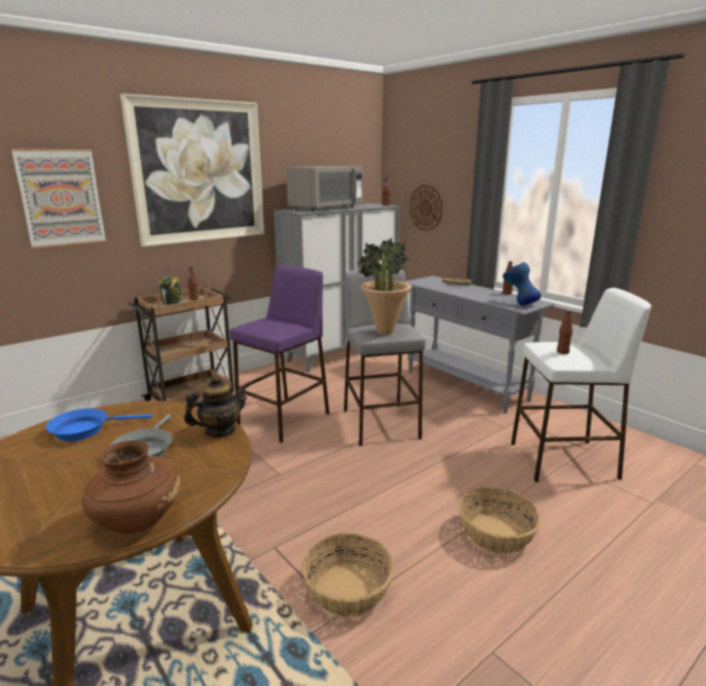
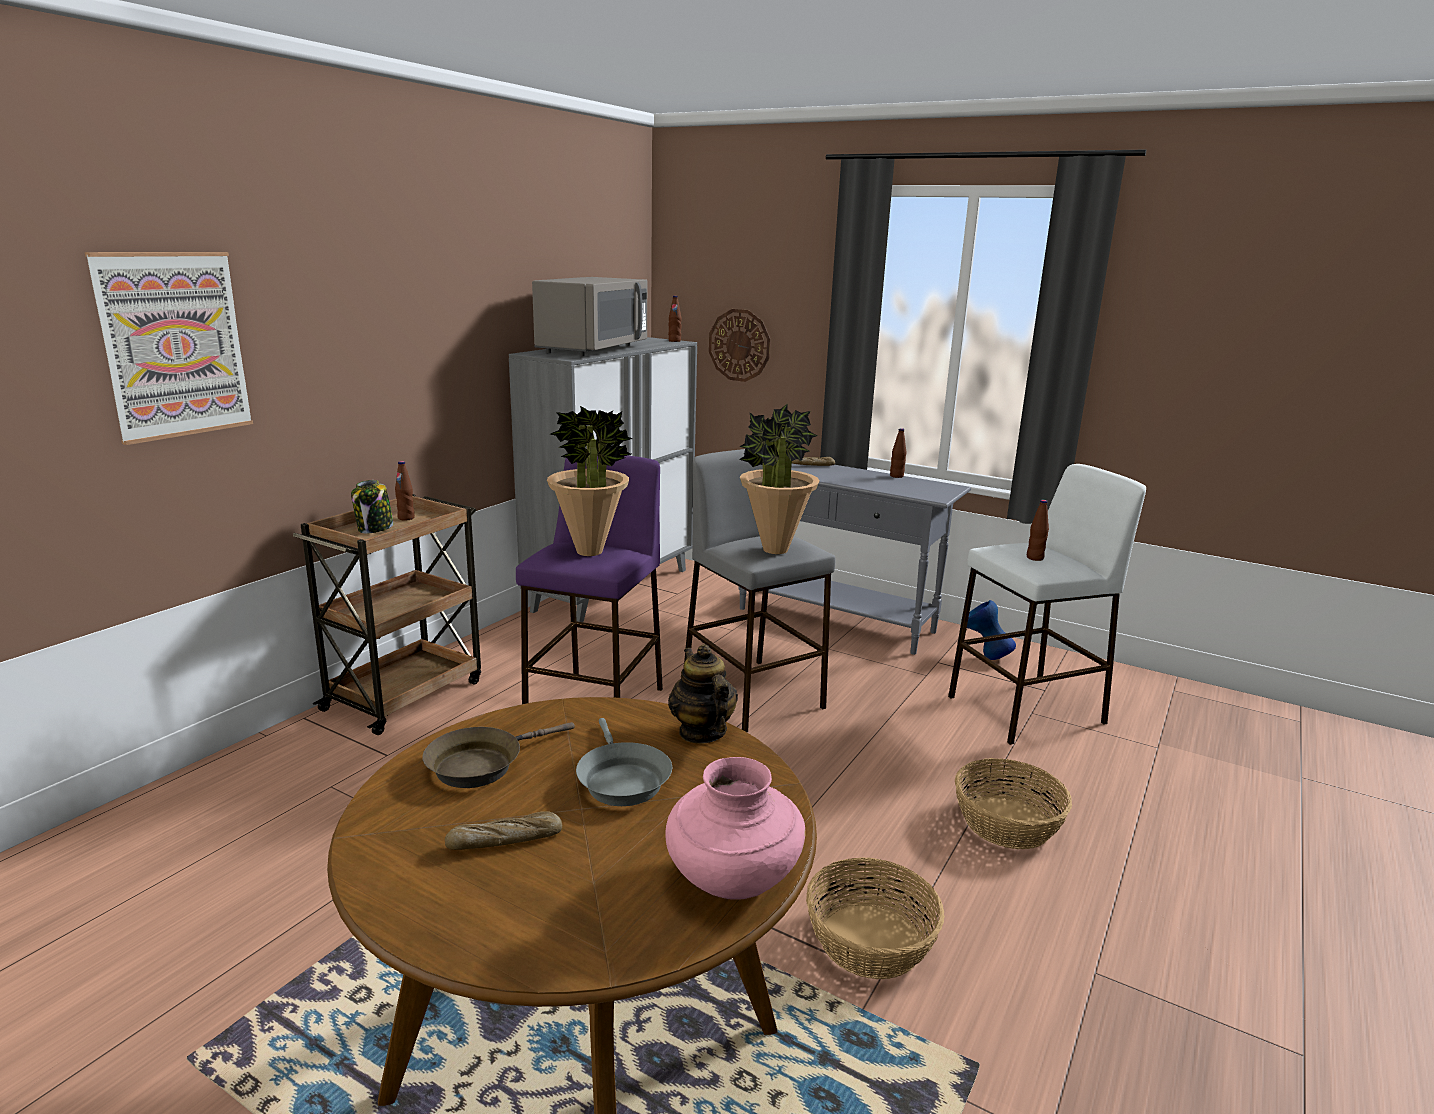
camera: 20 degrees left, 0 degrees up
(48, 472) = (505, 840): none -> bread
(85, 430) = (481, 764): blue frying pan -> brown frying pan
(136, 521) = (732, 881): brown vase -> pink vase
(199, 172) = (398, 291): picture -> none
(220, 431) = (702, 732): teapot -> teapot turned 60 degrees counterclockwise
(274, 324) = (590, 551): none -> potted plant
(519, 304) = (928, 491): blue vase -> blue vase (984, 656)

